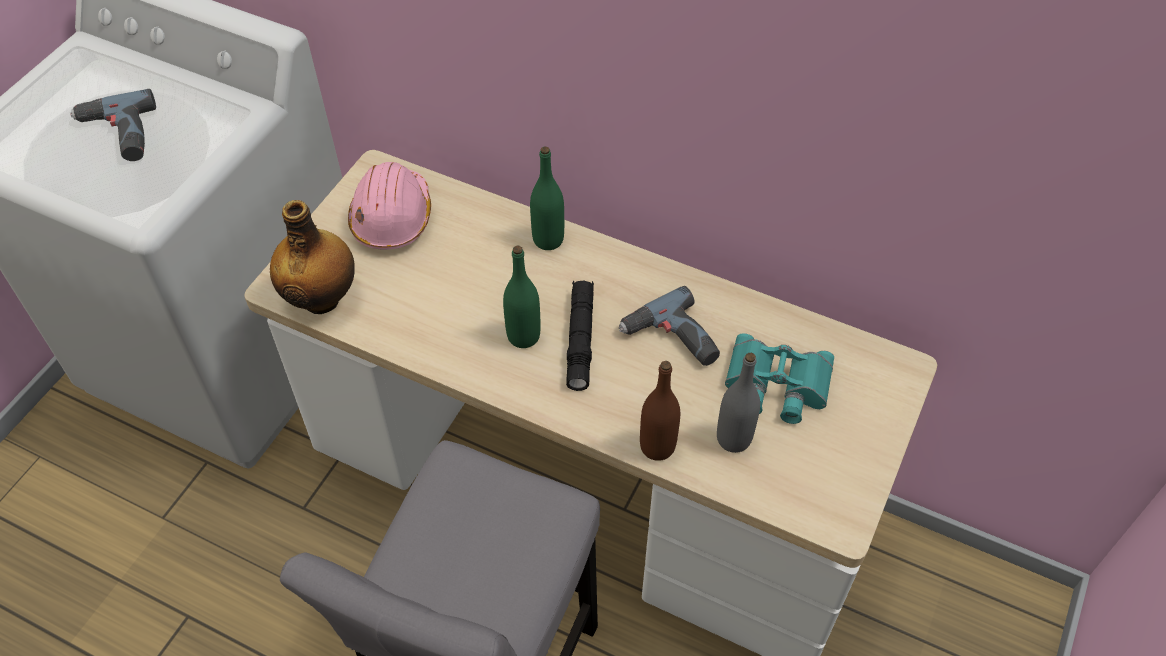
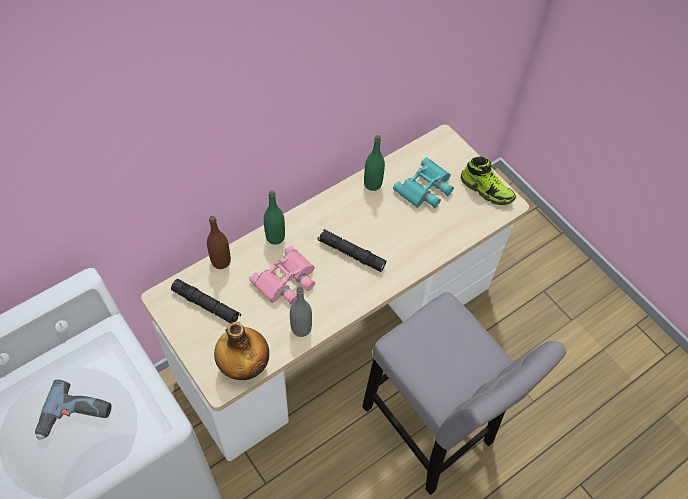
camera: 65 degrees left, 5 degrees up
(392, 217) = (206, 305): pink hard hat -> black flashlight
(482, 284) = (286, 281): none -> pink binoculars
(523, 336) = (333, 277): green bottle -> green bottle (372, 184)
(657, 446) = (433, 252): brown bottle -> brown bottle (221, 261)
(671, 341) = (375, 216): power drill -> none
(733, 439) = (445, 220): grey bottle -> grey bottle (301, 328)
(844, 475) = (486, 189): none -> shoe

